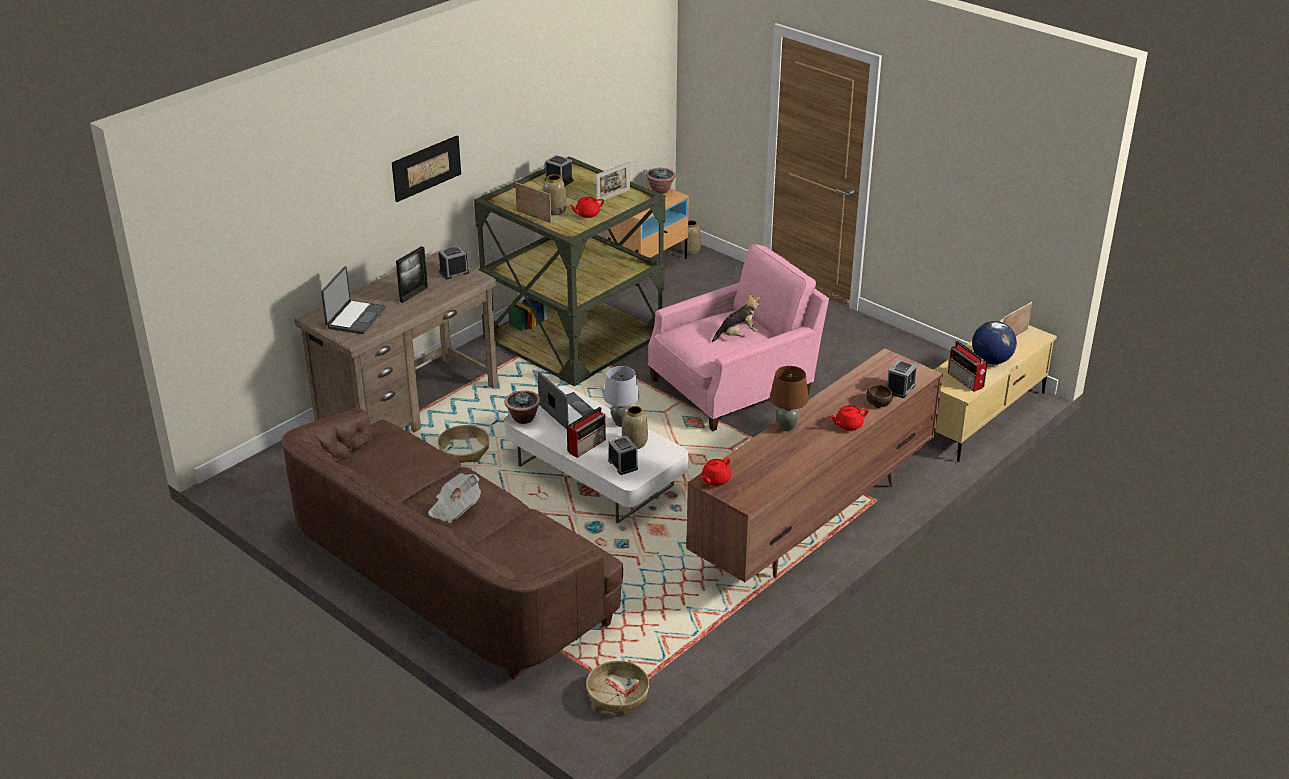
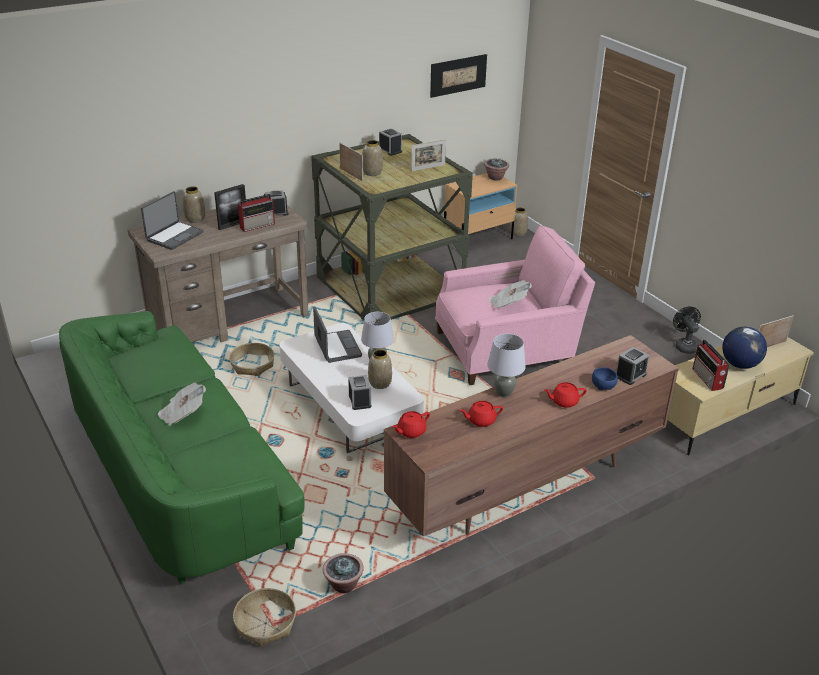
camera: 15 degrees right, 0 degrees up
(365, 294) = (195, 219): none -> vase
(426, 168) = (266, 120): picture -> picture (458, 75)
(448, 576) = (179, 472): brown sofa -> green sofa
(523, 418) = (296, 345): potted plant -> potted plant (343, 585)
(587, 214) = (397, 178): red teapot -> red teapot (480, 420)
(587, 445) = (338, 378): radio -> radio (258, 225)
(737, 335) = (508, 303): plush toy -> newspaper
(787, 427) = (504, 393): brown table lamp -> grey table lamp
(879, 402) = (604, 385): brown bowl -> blue bowl
(917, 351) = (684, 346): none -> black fan

